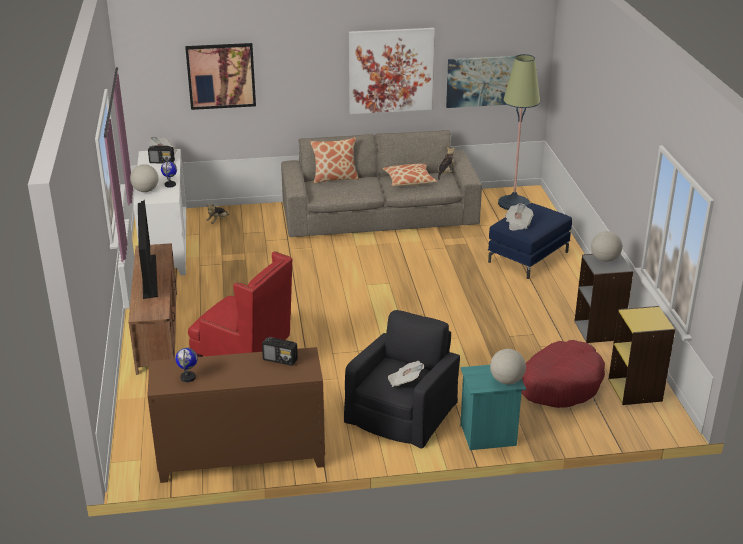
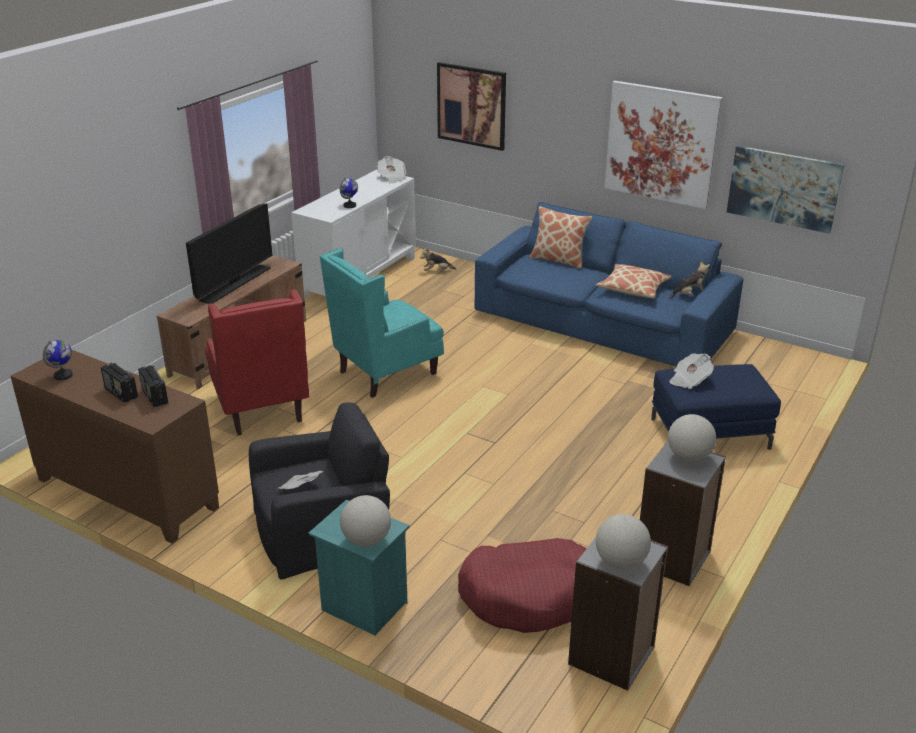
camera: 40 degrees right, 0 degrees up
(145, 190) = (321, 204): globe -> globe (621, 562)
(162, 162) = (378, 184): radio -> radio (121, 393)
(293, 303) = (386, 373): none -> turquoise armchair
(379, 215) = (601, 323): beige sofa -> blue sofa
(513, 203) = (781, 367): floor lamp -> none
(635, 390) = (612, 656): yellow bookcase -> grey bookcase

